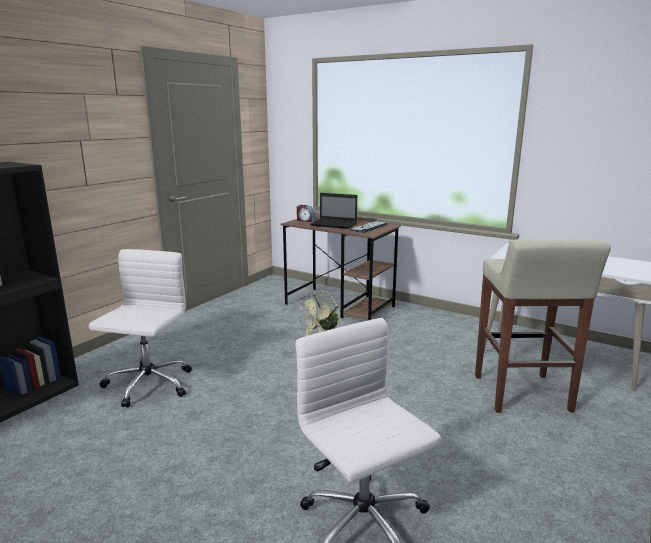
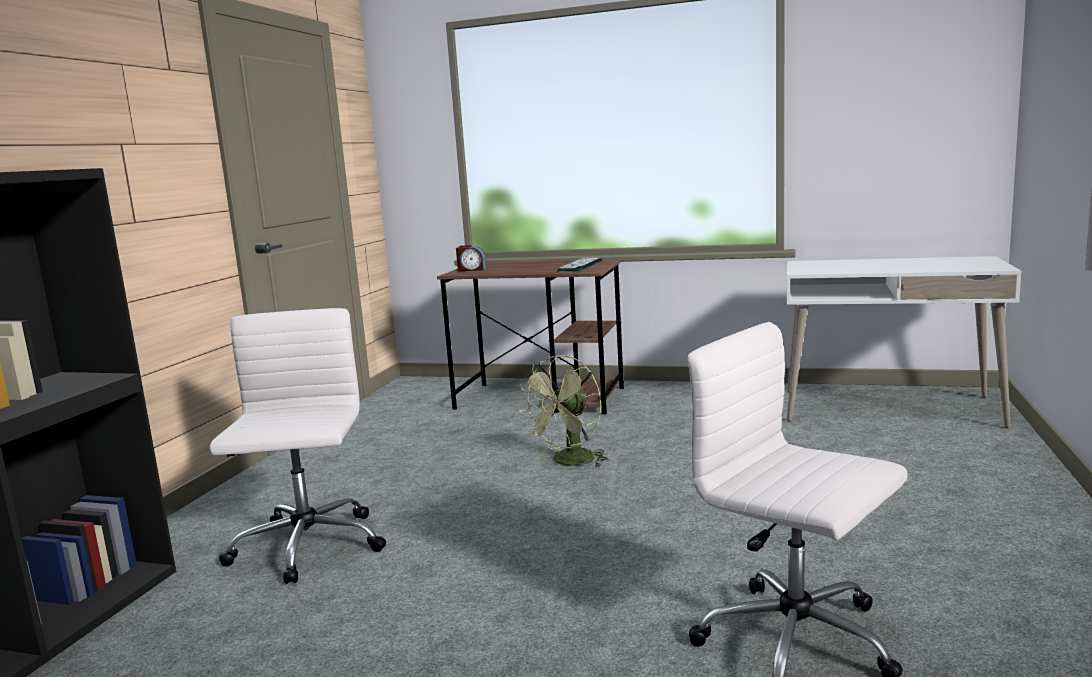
camera: 15 degrees left, 5 degrees down
(335, 224) = (524, 268): laptop -> none
(521, 394) = (878, 456): beige stool -> none

